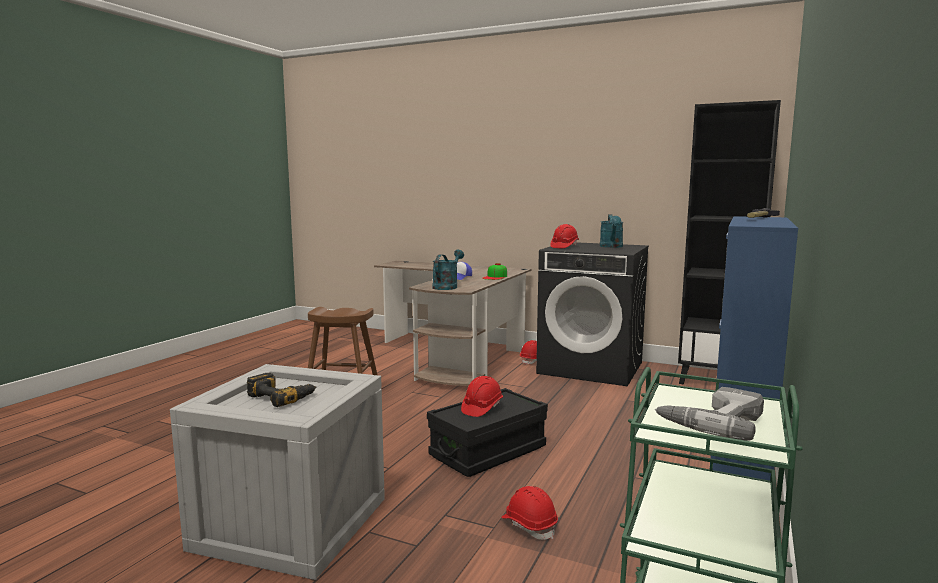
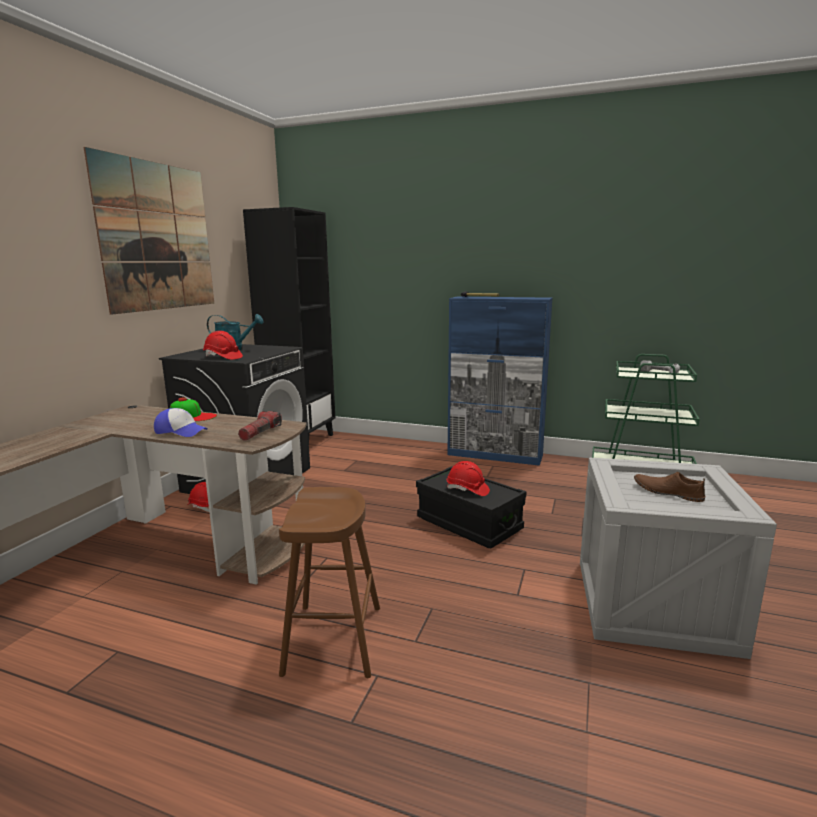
camera: 95 degrees left, 5 degrees up
(282, 396) = (667, 492): power drill -> brown shoe
(447, 286) = (260, 433): turquoise watering can -> flashlight
(529, 525) = (571, 507): red hard hat -> none
(584, 148) = (157, 237): none -> picture

